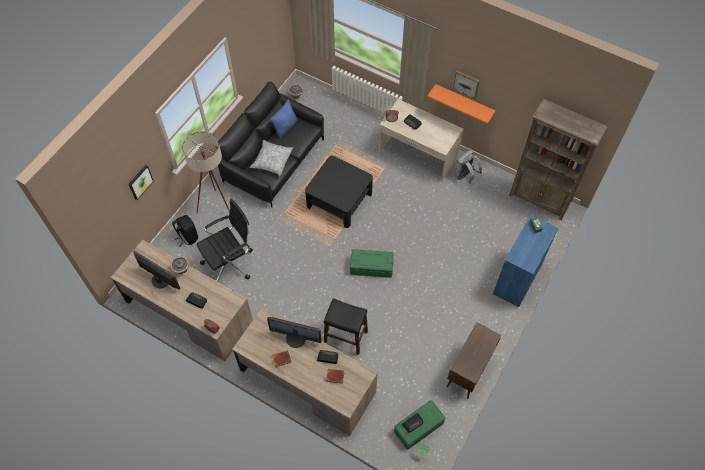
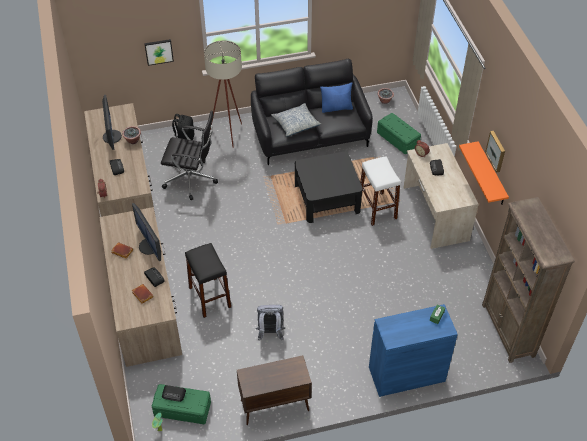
camera: 45 degrees right, 10 degrees down
(371, 267) = (292, 265): green storage box -> green storage box (398, 139)
(379, 181) = (377, 208): none -> white stool
(465, 176) = (458, 259): grey backpack -> grey backpack (270, 333)

